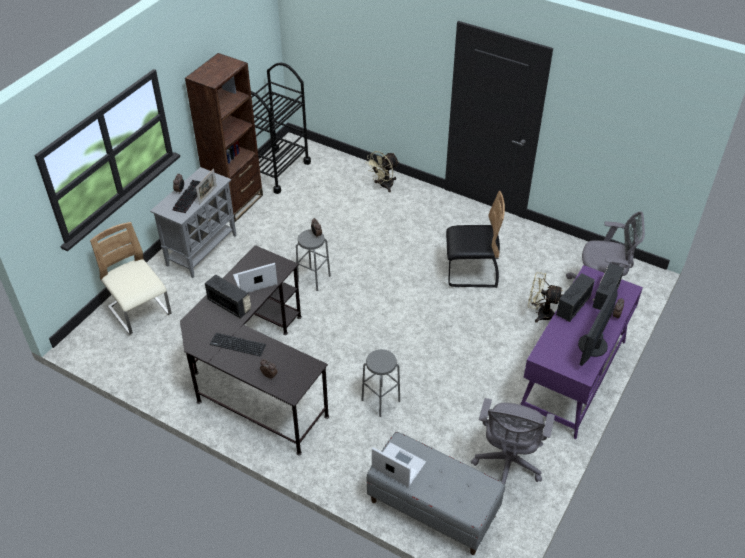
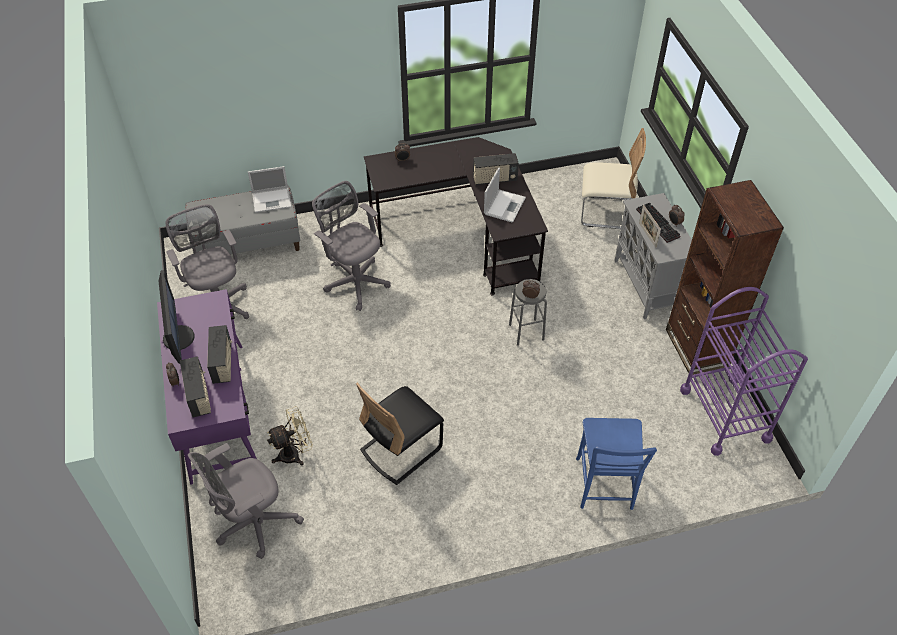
camera: 135 degrees right, 5 degrees up
(238, 345) = (450, 162): keyboard -> none
(276, 170) = (725, 414): black cart -> purple cart
(380, 401) = (355, 281): grey stool -> grey office chair
(383, 186) = (604, 487): beige fan -> blue chair

